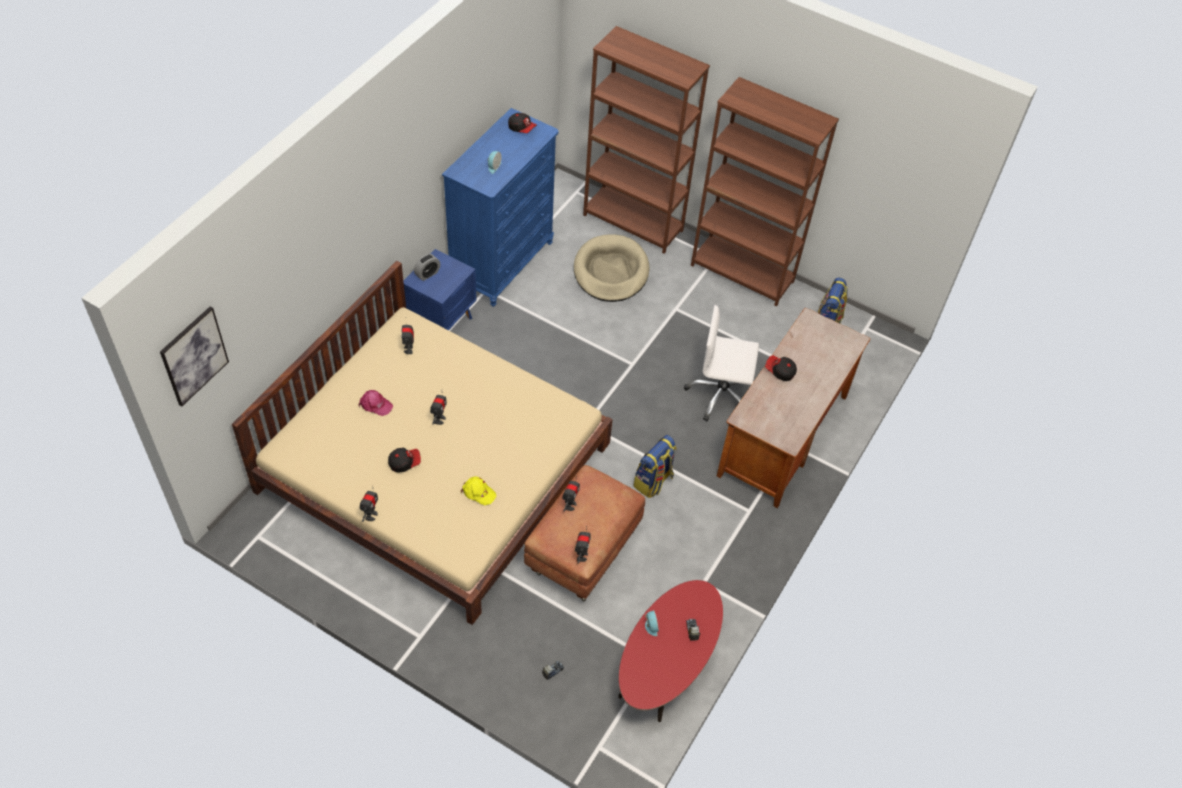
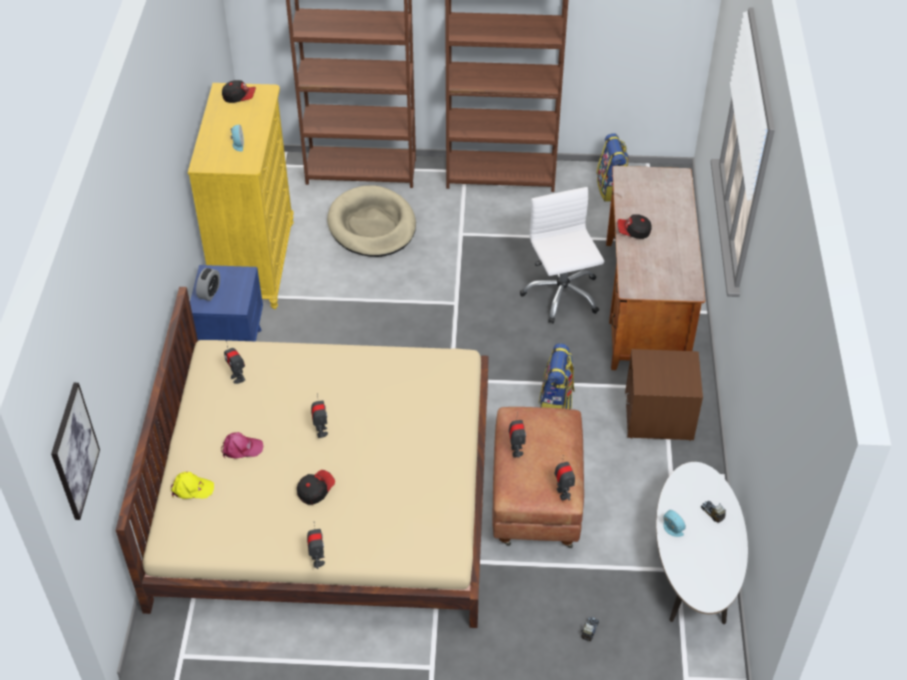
camera: 25 degrees left, 5 degrees down
(478, 492) = (414, 483): yellow cap -> yellow cap (191, 489)
(502, 263) = (255, 264): blue dresser -> yellow dresser
(666, 666) = (693, 569): red coffee table -> white coffee table
(720, 395) = (561, 294): white office chair -> white office chair turned 90 degrees clockwise
(727, 532) = (659, 416): none -> brown nightstand

